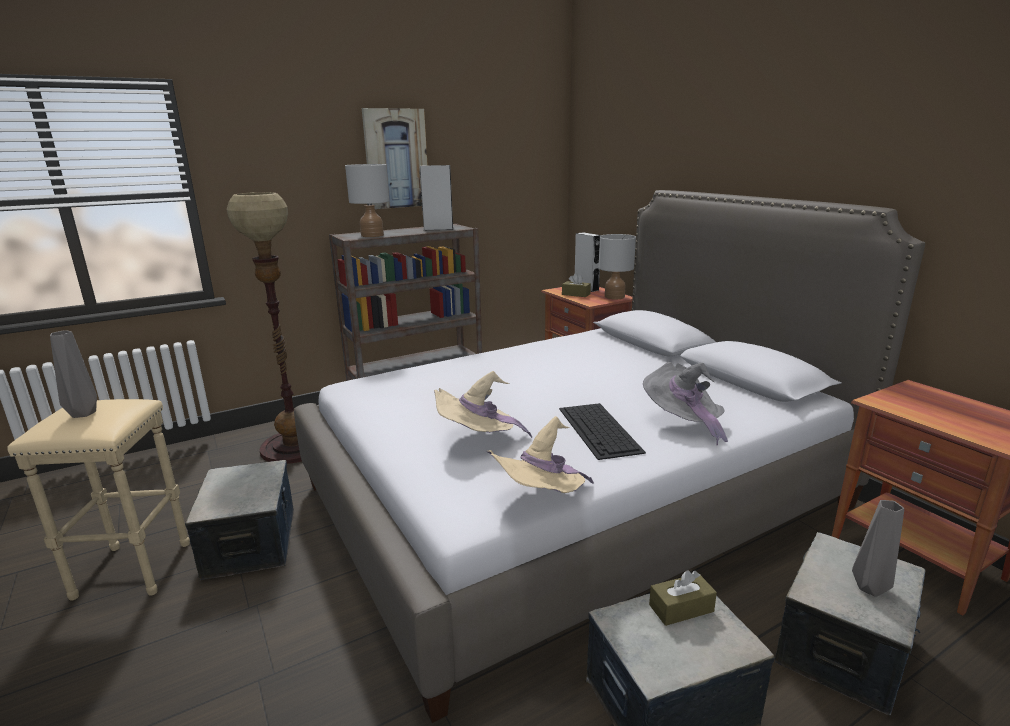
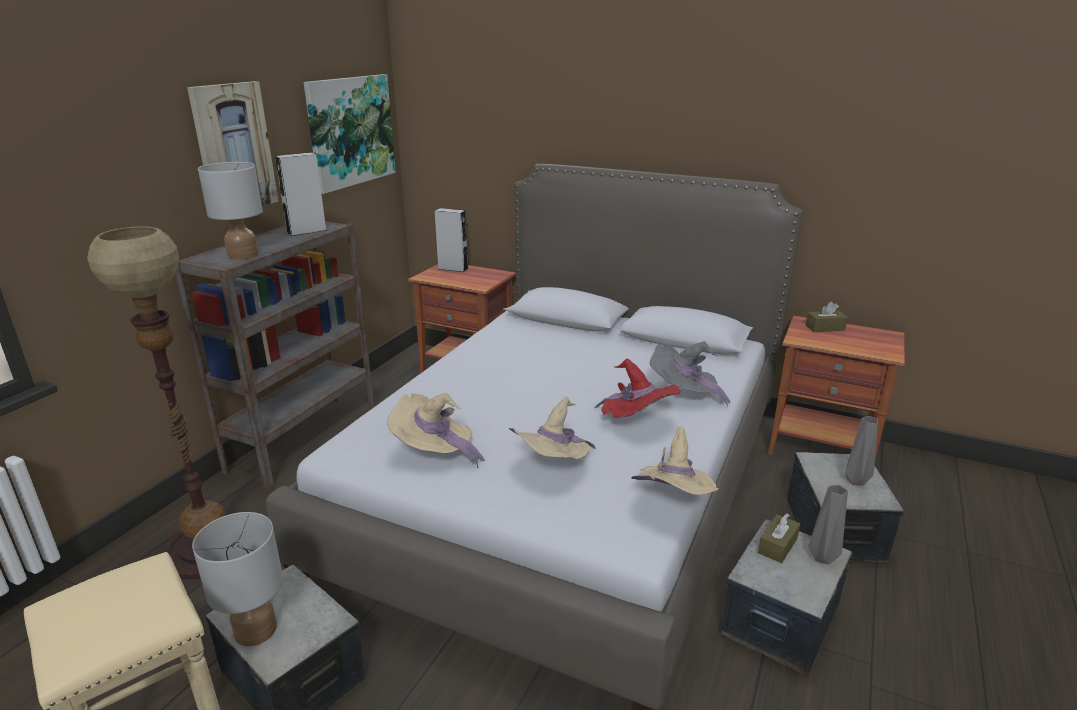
camera: 35 degrees left, 5 degrees up
(83, 413) = (110, 608): grey vase -> grey vase (821, 557)
(406, 404) = (434, 452): none -> beige hat
(514, 159) = (350, 131): none -> picture
(576, 294) = (452, 278): brown tissue box -> brown tissue box (825, 328)
(600, 430) = (636, 422): keyboard -> red hat
(615, 297) = (494, 275): grey table lamp -> grey table lamp (256, 630)

